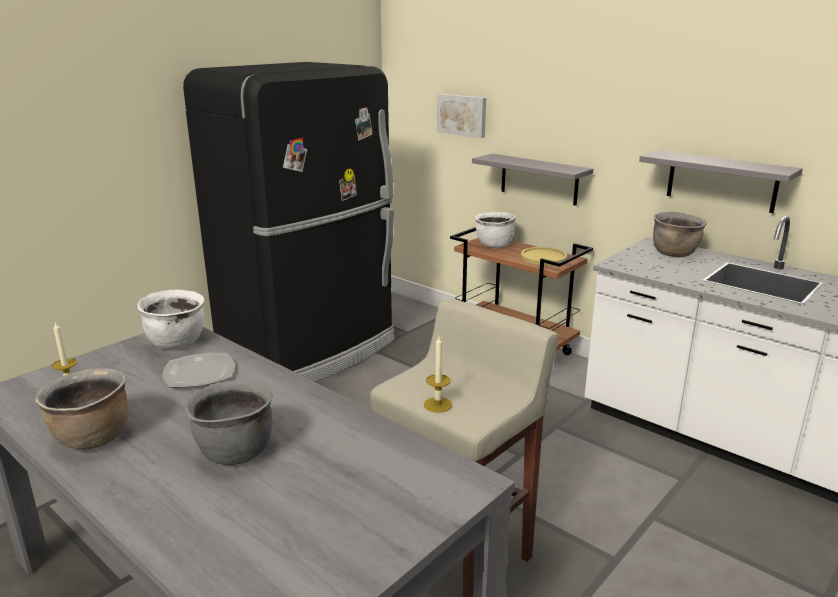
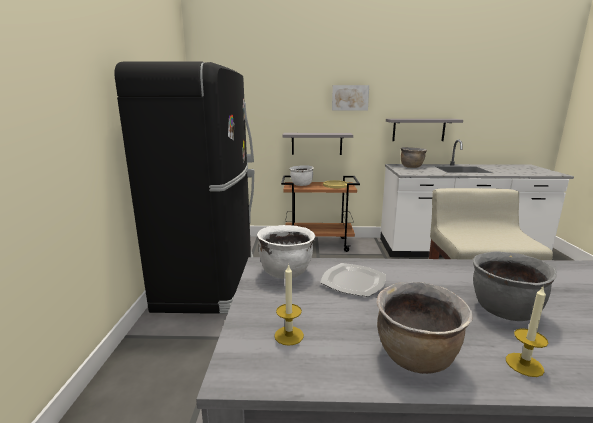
camera: 40 degrees left, 5 degrees down
(438, 405) = (504, 243): candle -> candle (524, 364)
(462, 115) = (259, 111): picture -> picture (350, 97)

